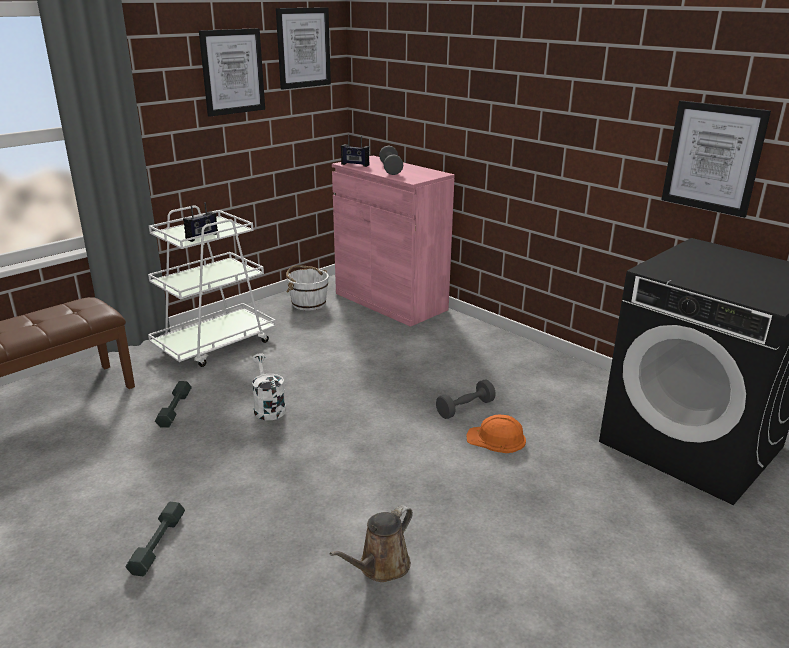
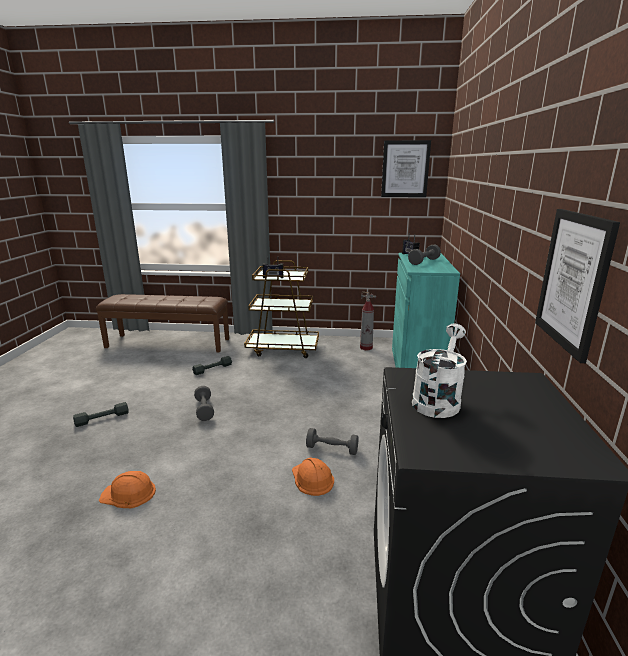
camera: 50 degrees right, 5 degrees down
(215, 344) = (283, 349): white cart -> brown cart
(232, 72) = (344, 181): picture -> none
(268, 407) = (244, 388): white watering can -> white watering can (437, 399)
(273, 452) = (204, 410): none -> grey dumbbell
(308, 303) = (366, 348): white bucket -> fire extinguisher
(381, 567) = (128, 493): brown watering can -> orange hard hat
(390, 301) = (416, 366): pink cabinet -> turquoise cabinet

